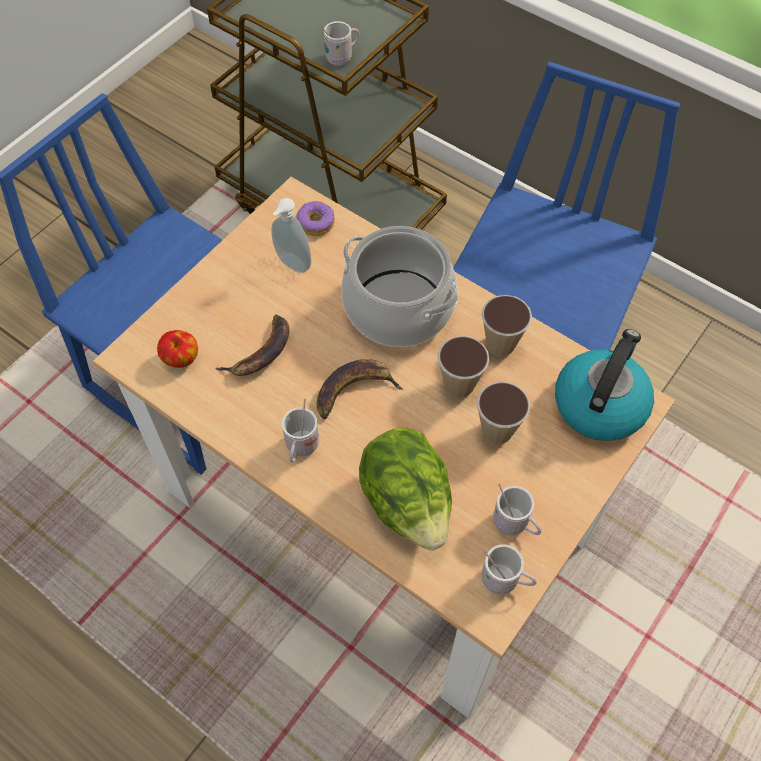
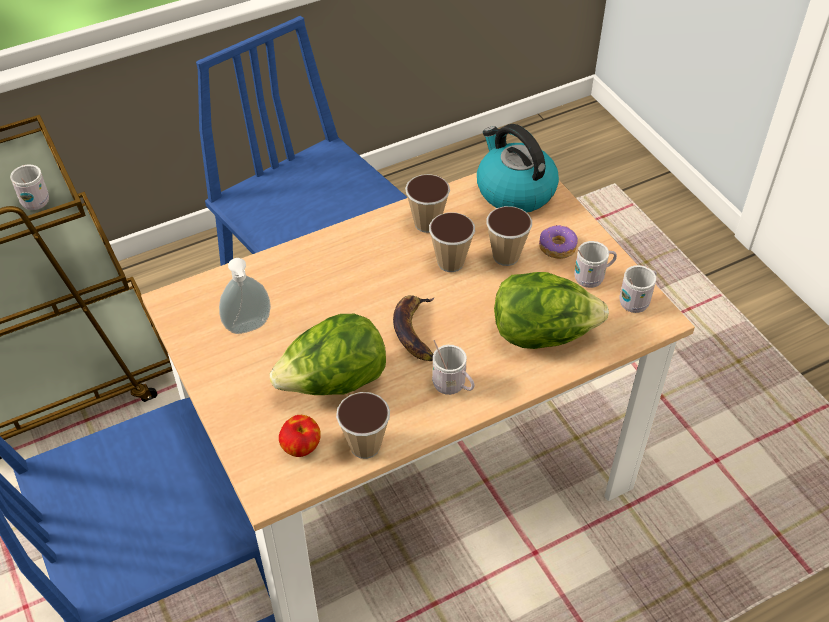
camera: 65 degrees left, 10 degrees down
(202, 405) = (365, 446): none -> cup
(261, 352) = (333, 383): banana -> lettuce
(315, 223) = (213, 295): donut -> donut (557, 247)
(399, 307) = (349, 271): cooking pot -> none

